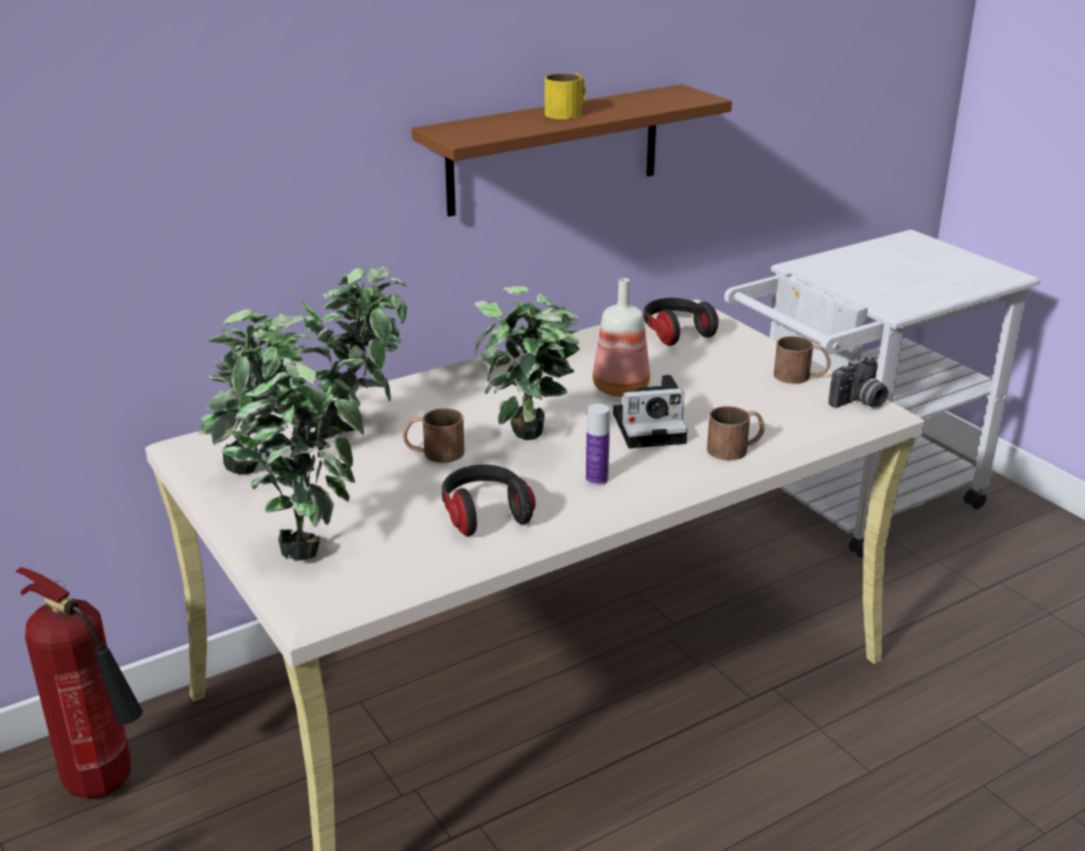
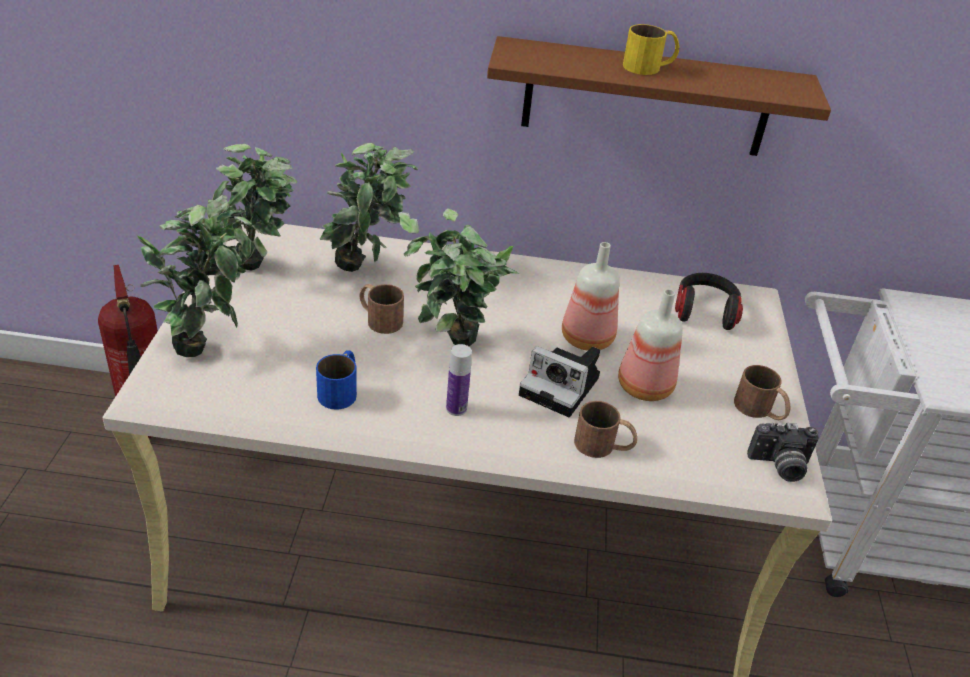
camera: 35 degrees right, 10 degrees up
(485, 514) = (341, 389): headphones -> blue mug
(706, 399) = (642, 386): none -> bottle

